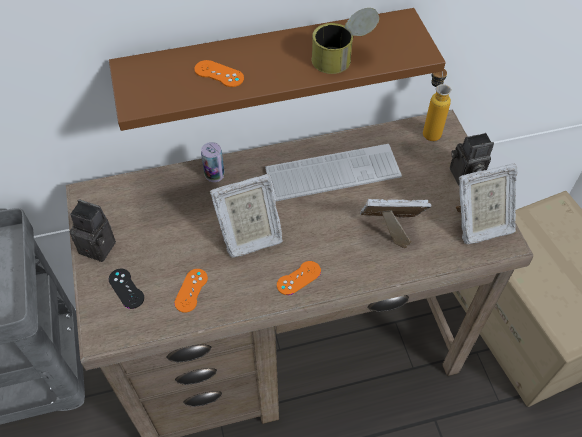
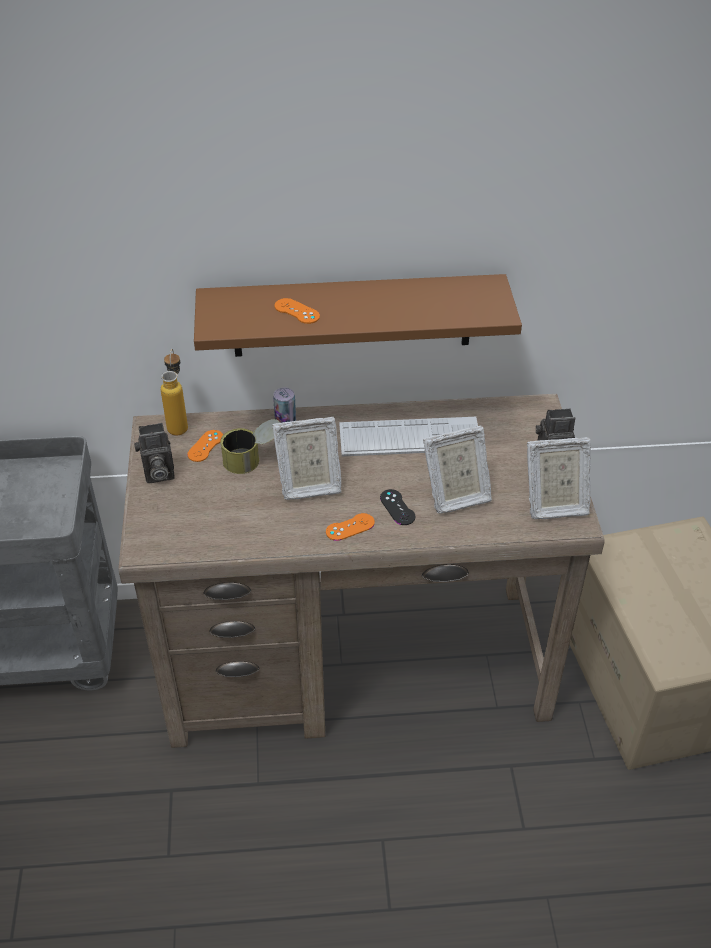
camera: 10 degrees right, 10 degrees down
(100, 246) = (157, 474): camera -> camera turned 135 degrees clockwise
(126, 288) = (175, 513): black game controller -> black game controller (397, 507)
(191, 290) = (239, 524): orange game controller -> orange game controller (205, 446)
(343, 58) = (420, 310): can -> can (252, 460)
(389, 229) = (455, 496): picture frame -> picture frame turned 150 degrees clockwise
(429, 129) = (525, 409): bottle -> bottle (179, 423)

